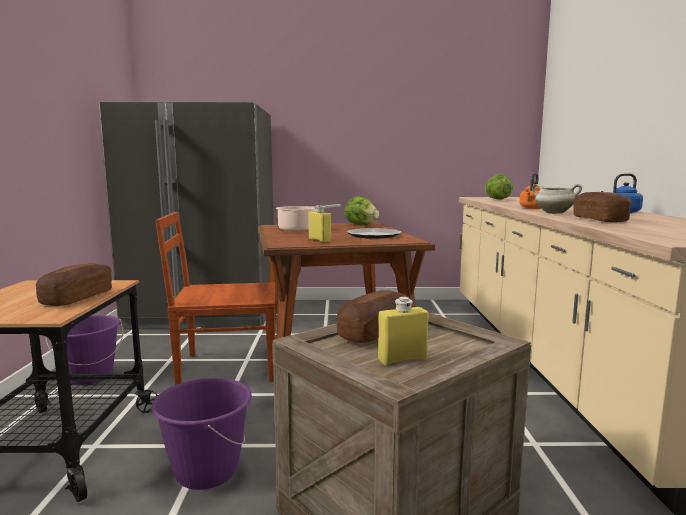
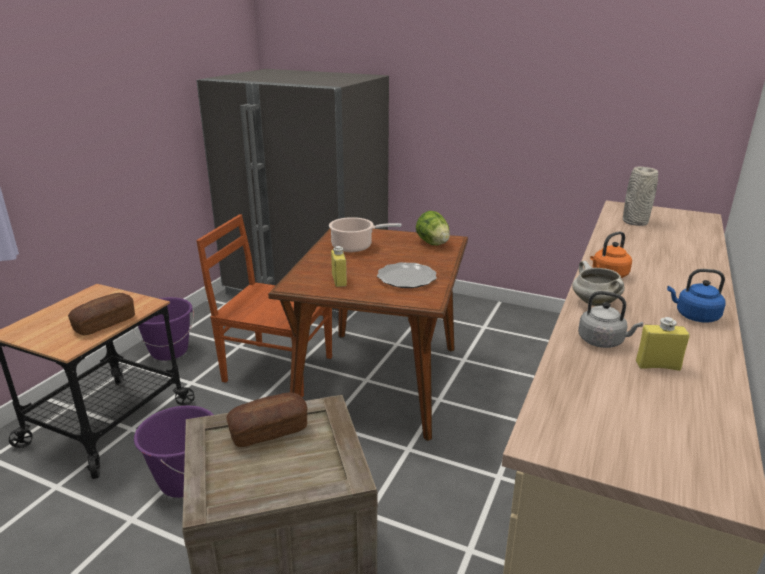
camera: 25 degrees right, 15 degrees up
(402, 359) = (249, 476): yellow bottle -> yellow bottle (657, 366)
(497, 199) = (634, 222): lettuce -> grey vase
(599, 219) = (603, 341): bread -> grey kettle

